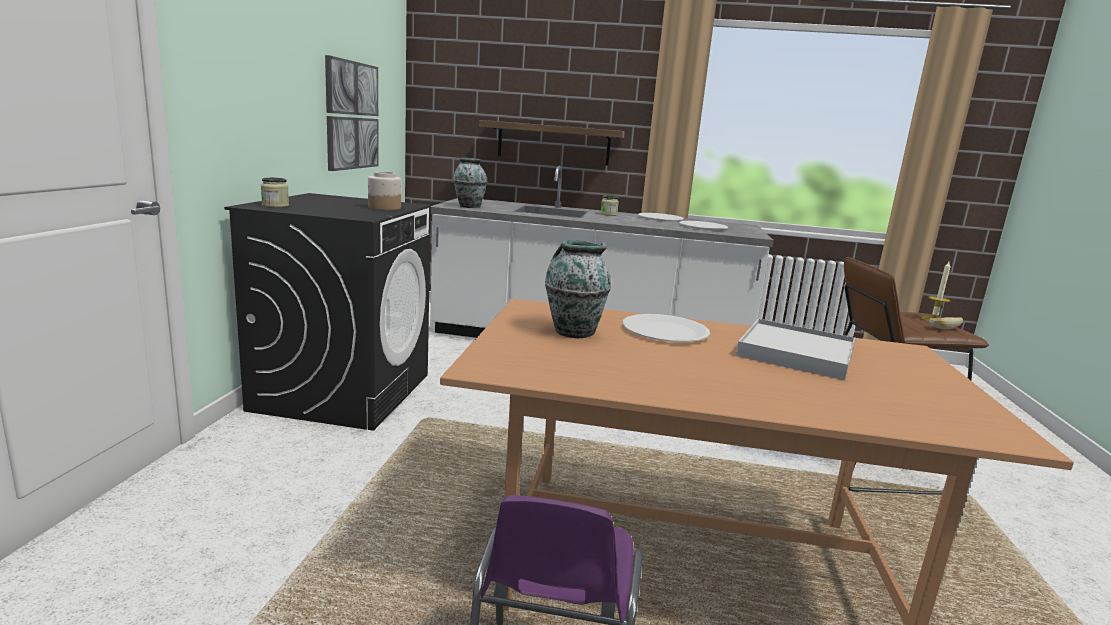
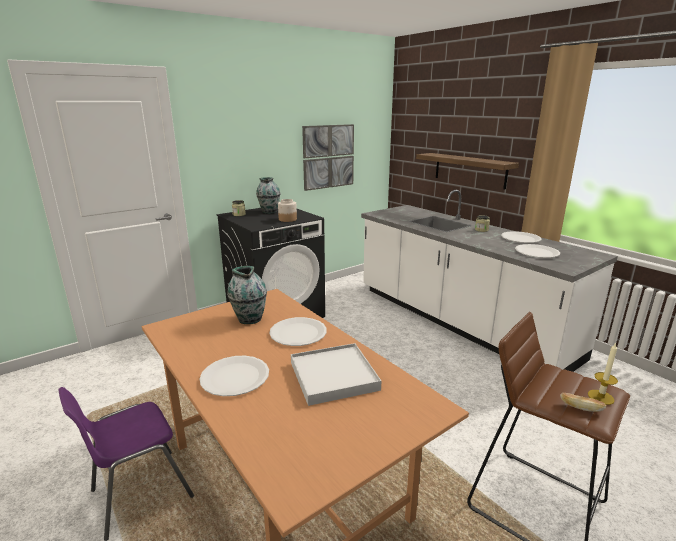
camera: 45 degrees right, 5 degrees up
(469, 206) = (387, 215): vase -> vase (269, 211)
(726, 384) = (235, 377): none -> white plate

